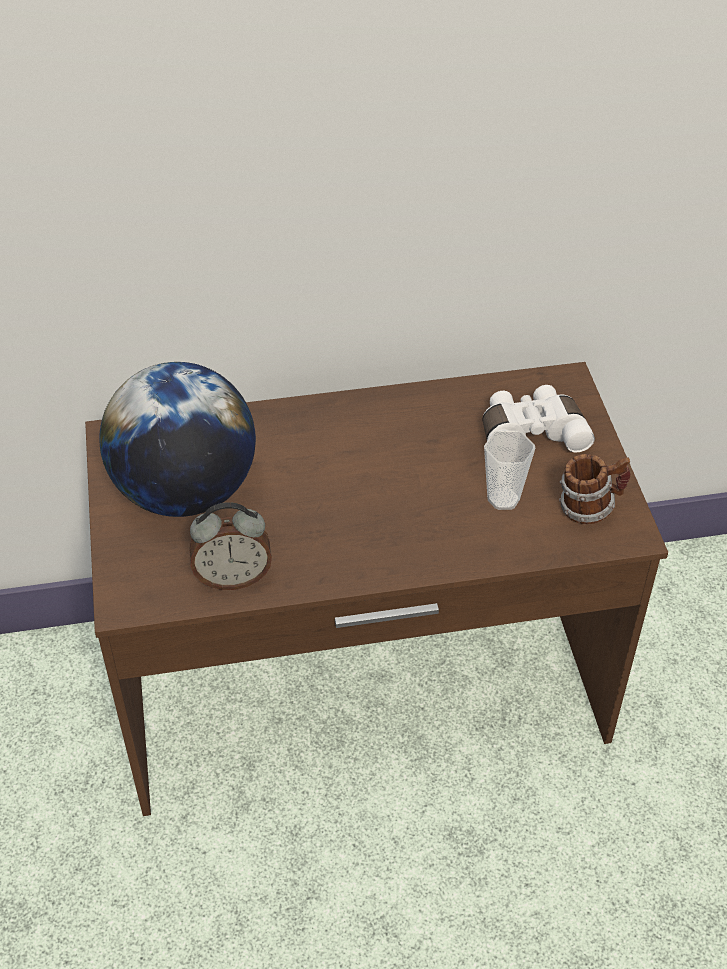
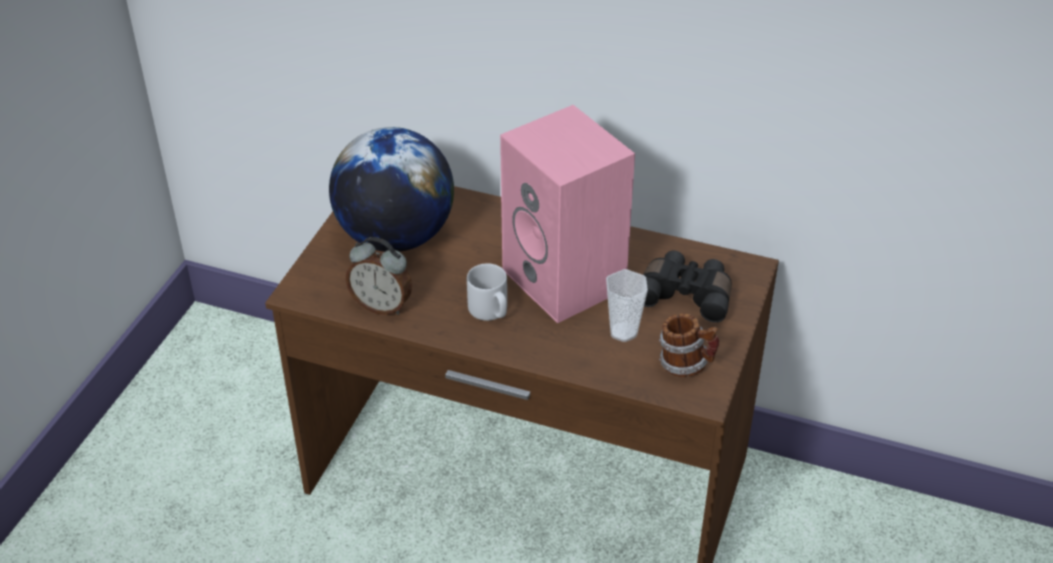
camera: 30 degrees right, 5 degrees down
(354, 533) = (490, 311): none -> grey mug
(404, 465) = (567, 280): none -> pink speaker
(530, 433) = (686, 294): white binoculars -> black binoculars

